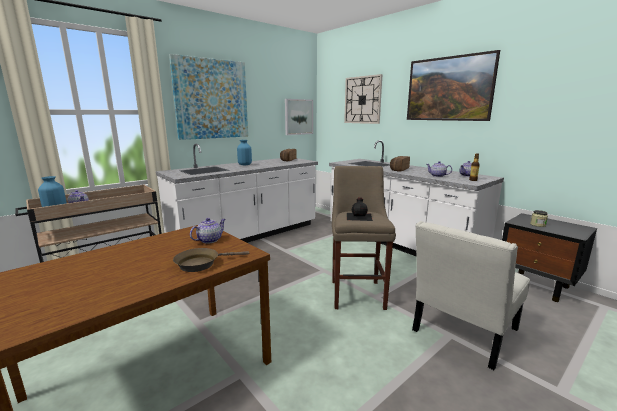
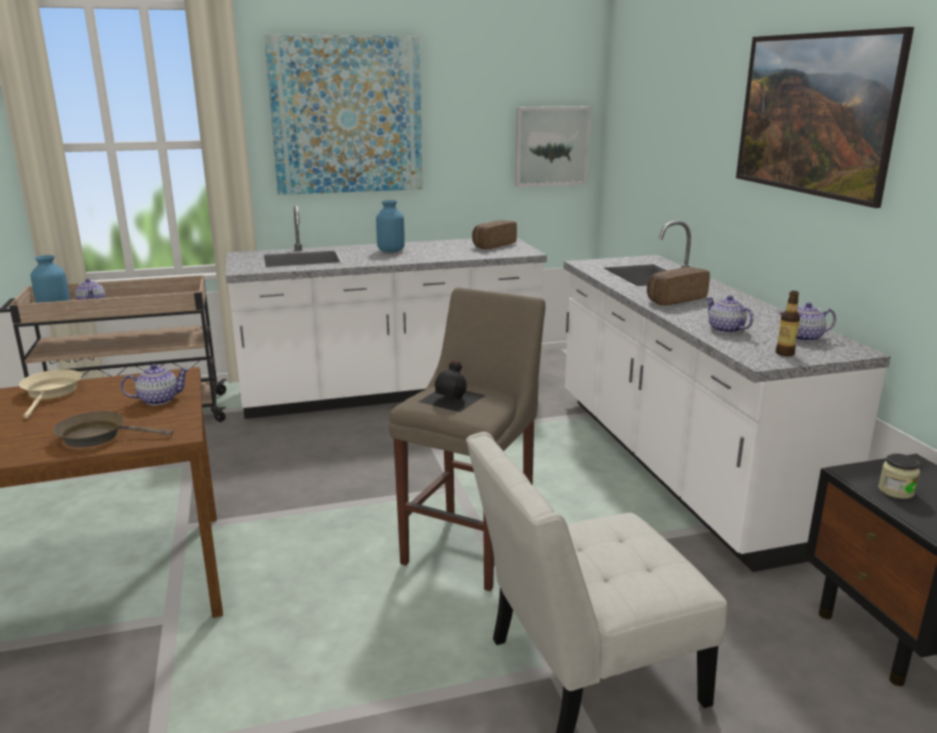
camera: 25 degrees right, 5 degrees up
(129, 248) = (51, 393): none -> beige frying pan
(362, 100) = (671, 118): wall clock -> none

